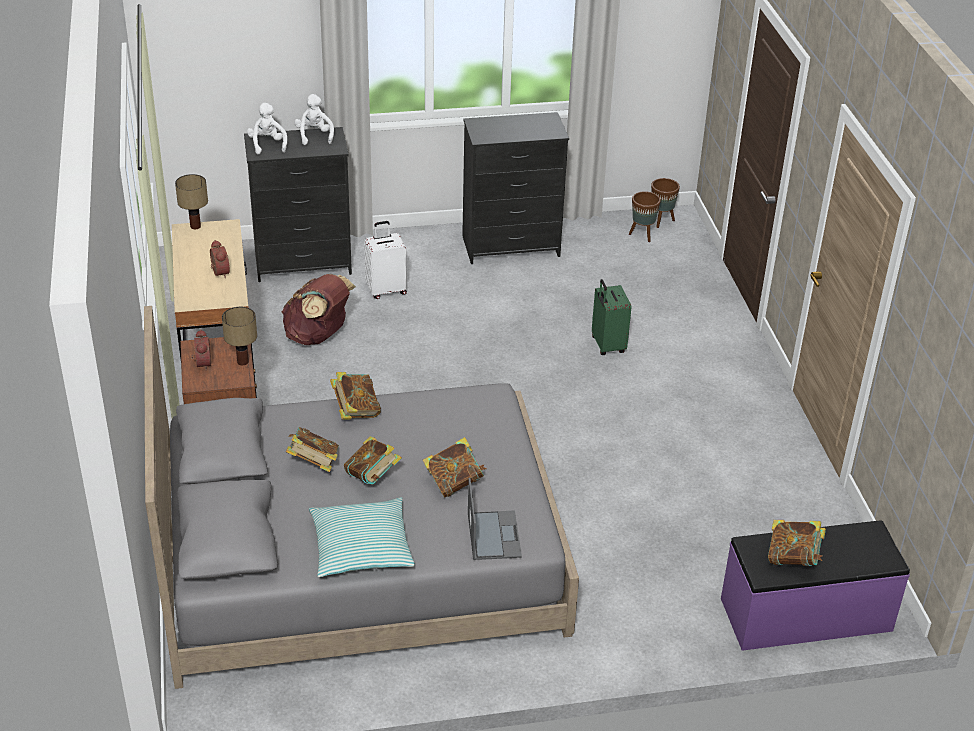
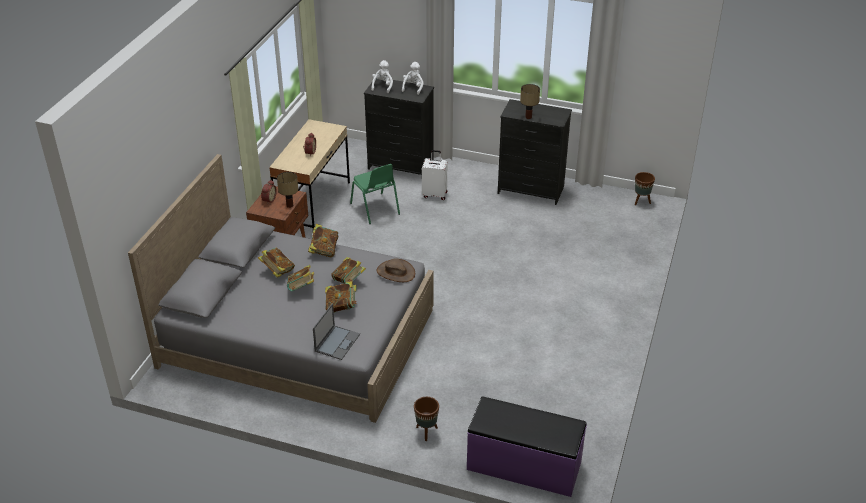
camera: 30 degrees right, 0 degrees up
(195, 226) = (319, 123): table lamp -> table lamp (528, 117)
(318, 336) = (375, 209): brown backpack -> green chair
(361, 547) = (263, 323): pillow -> none
(486, 408) = (395, 272): none -> brown hat
(607, 345) = (539, 266): green suitcase -> none
(642, 235) = (621, 206): brown planter -> brown planter (426, 432)
(793, 558) = (507, 422): book -> book (349, 281)

